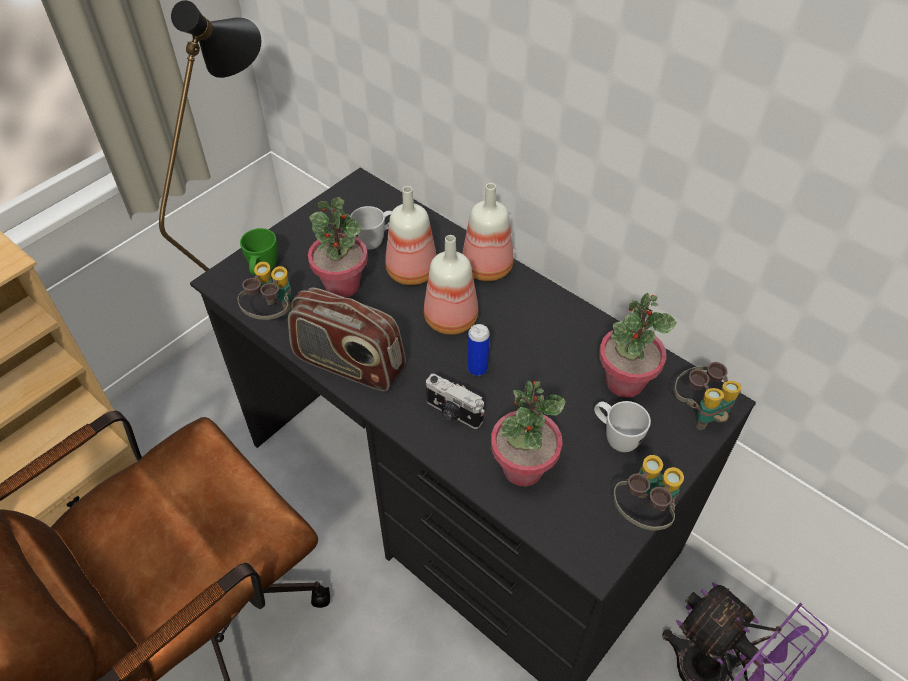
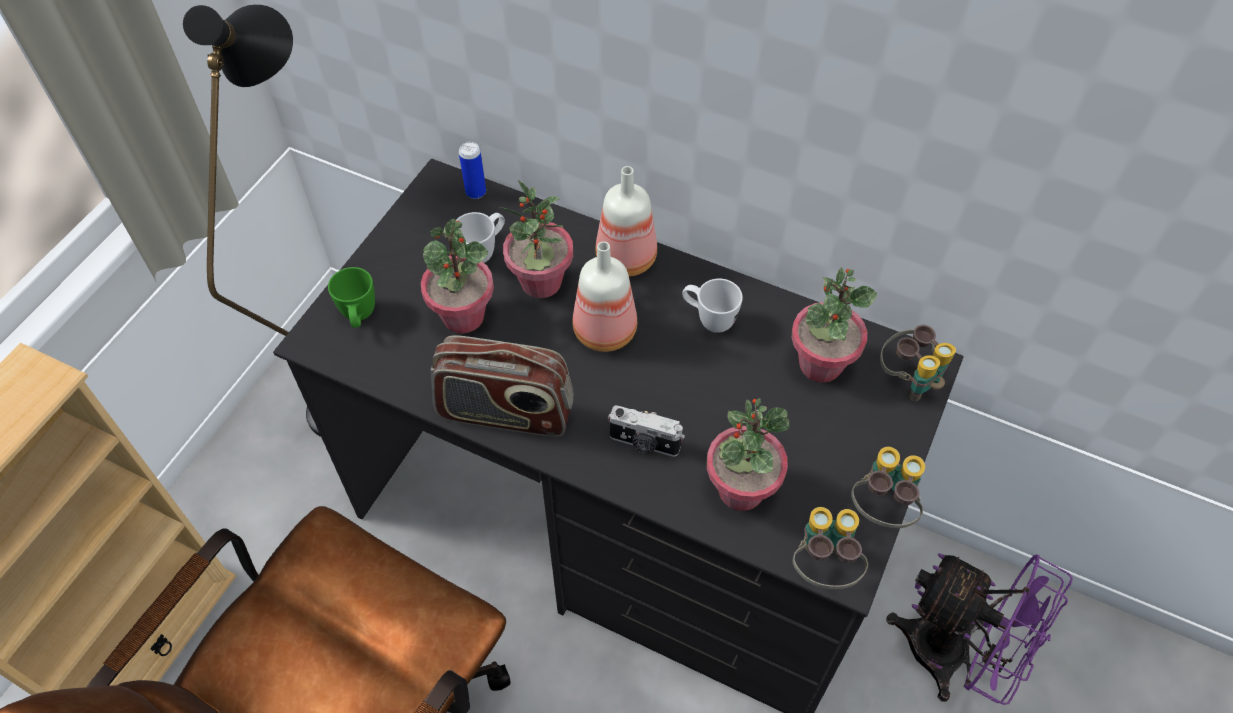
camera: 15 degrees left, 5 degrees up
(272, 315) = (392, 371): binoculars -> binoculars (823, 566)
(412, 272) = (541, 282): bottle -> potted plant
(477, 369) = (654, 385): can -> can (476, 192)
(615, 437) = (828, 430): white mug -> white mug (708, 319)

